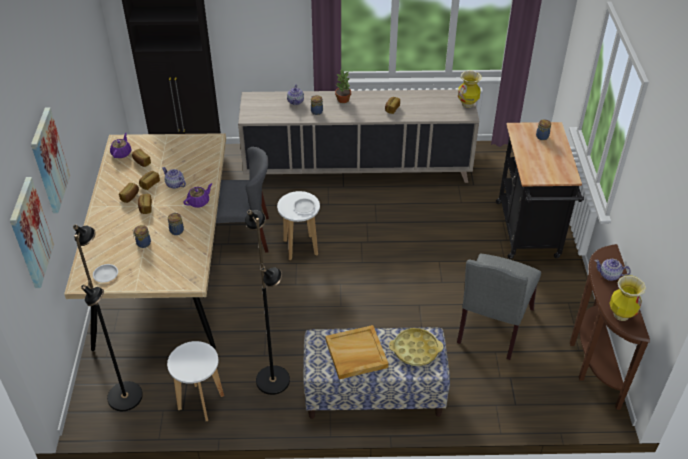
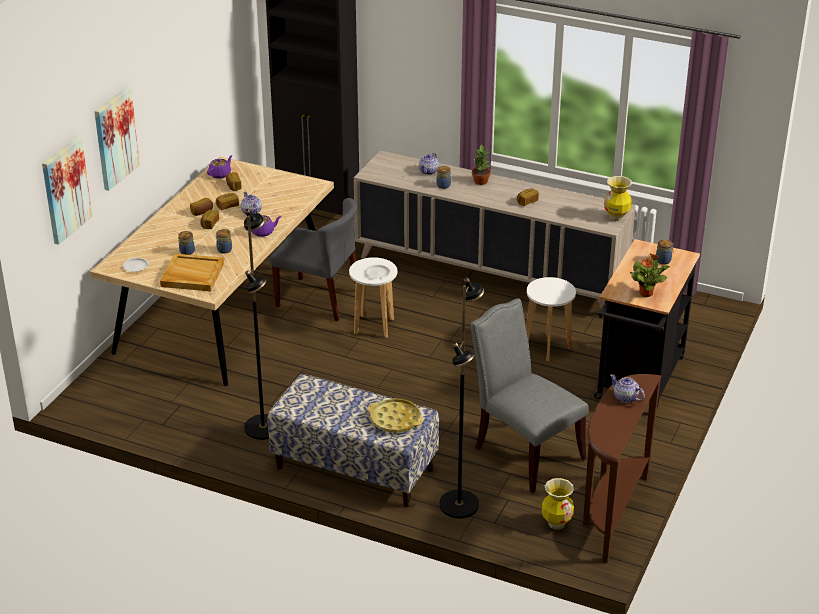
camera: 25 degrees right, 10 degrees down
(126, 396) = (118, 398): black floor lamp -> black floor lamp (460, 505)
(201, 402) = (183, 424): white stool -> white stool (547, 347)
(356, 354) = (333, 406): beige tray -> beige tray (192, 275)
(492, 328) = (524, 452): grey chair -> grey chair turned 90 degrees clockwise
(553, 170) = (646, 293): none -> potted plant
(621, 315) = (606, 432): vase -> vase (556, 523)

